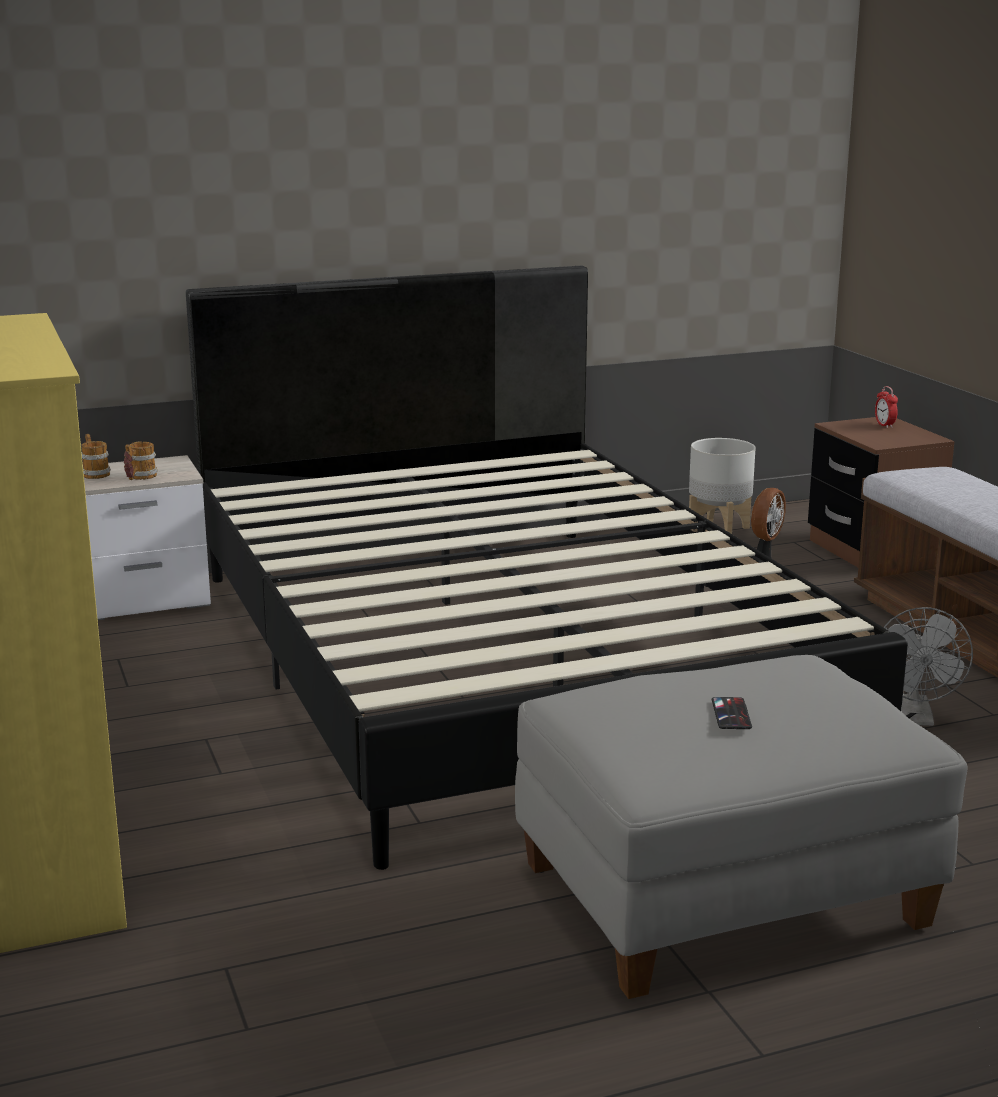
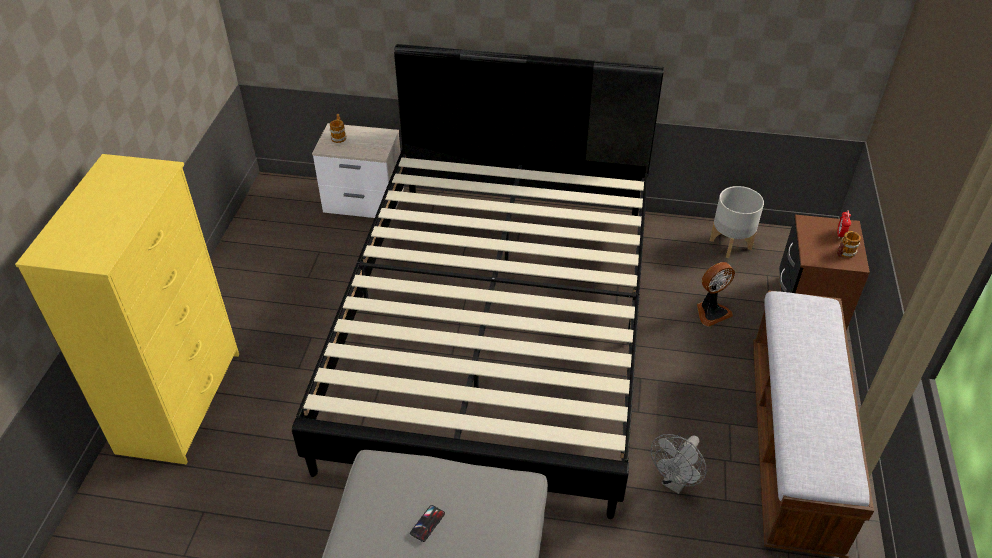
camera: 30 degrees right, 25 degrees up
(139, 477) = (356, 148): mug -> mug (844, 253)

